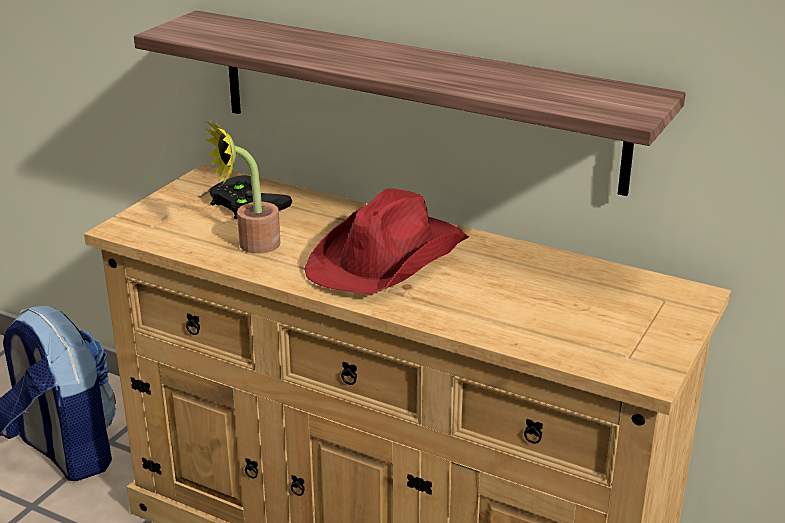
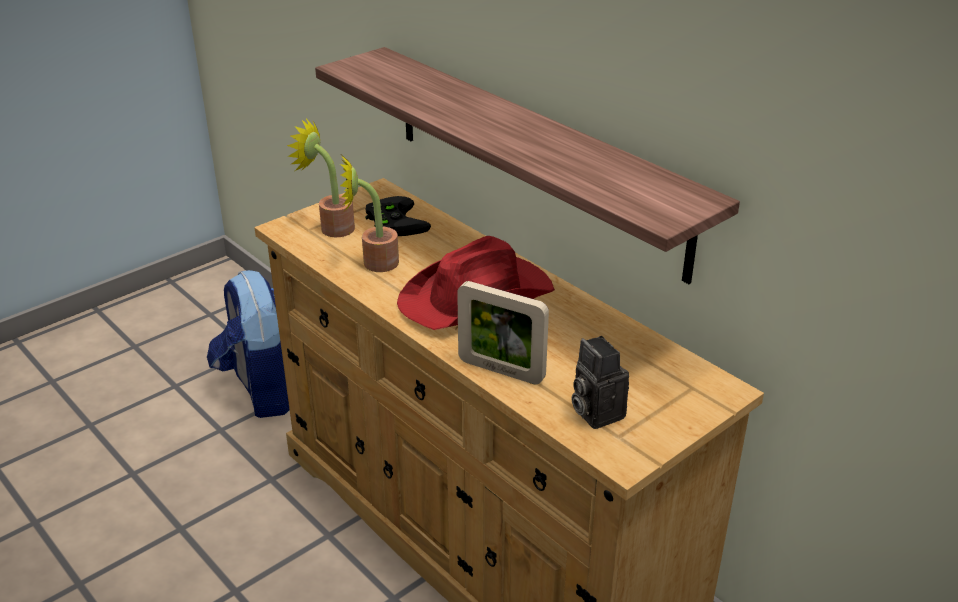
camera: 20 degrees right, 5 degrees up
(177, 219) = (331, 227): none -> potted plant
(465, 320) = (501, 370): none -> picture frame
(587, 339) = (594, 412): none -> camera

